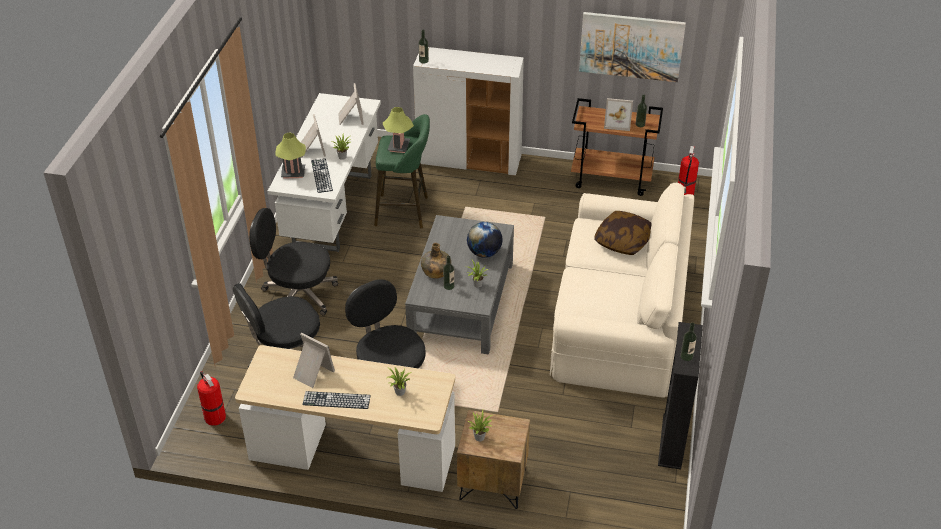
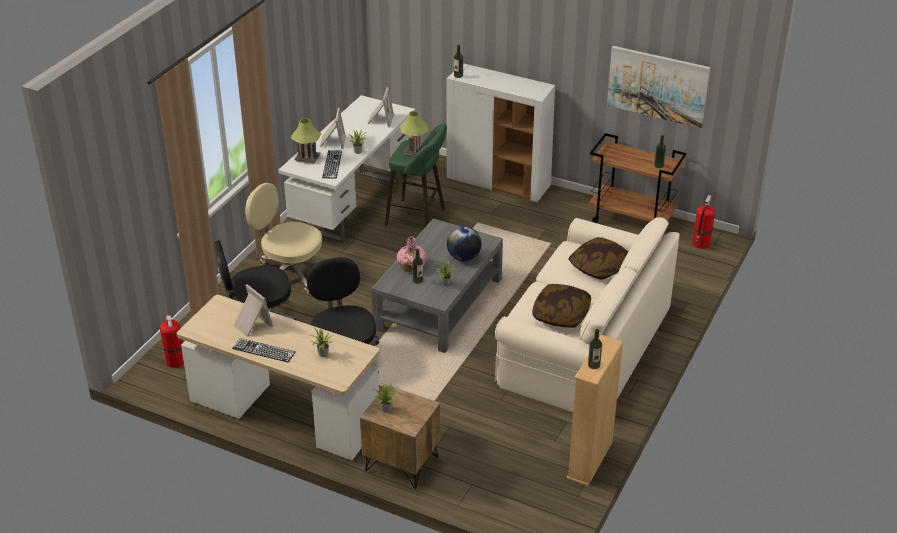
camera: 15 degrees right, 5 degrees down
(298, 295) = (290, 273): black office chair -> beige office chair
(435, 271) = (411, 266): green bottle -> pink bottle
(608, 299) = (561, 314): none -> pillow
(617, 122) = (637, 160): picture frame -> none
(672, 441) = (590, 460): black bookcase -> beige bookcase

